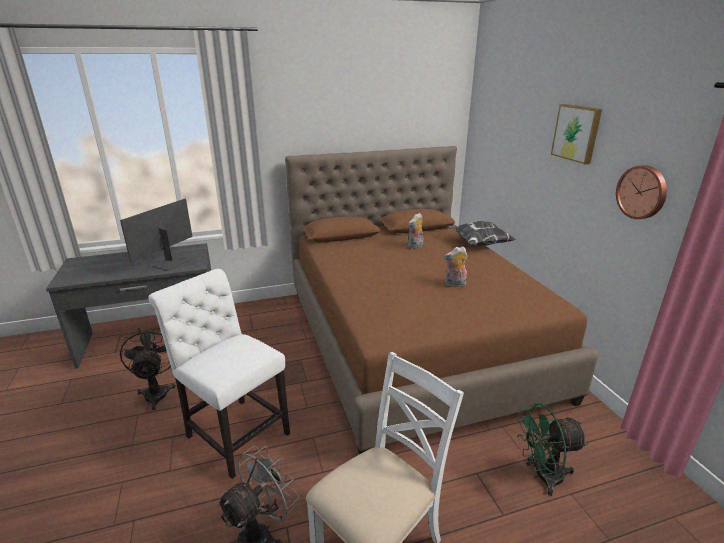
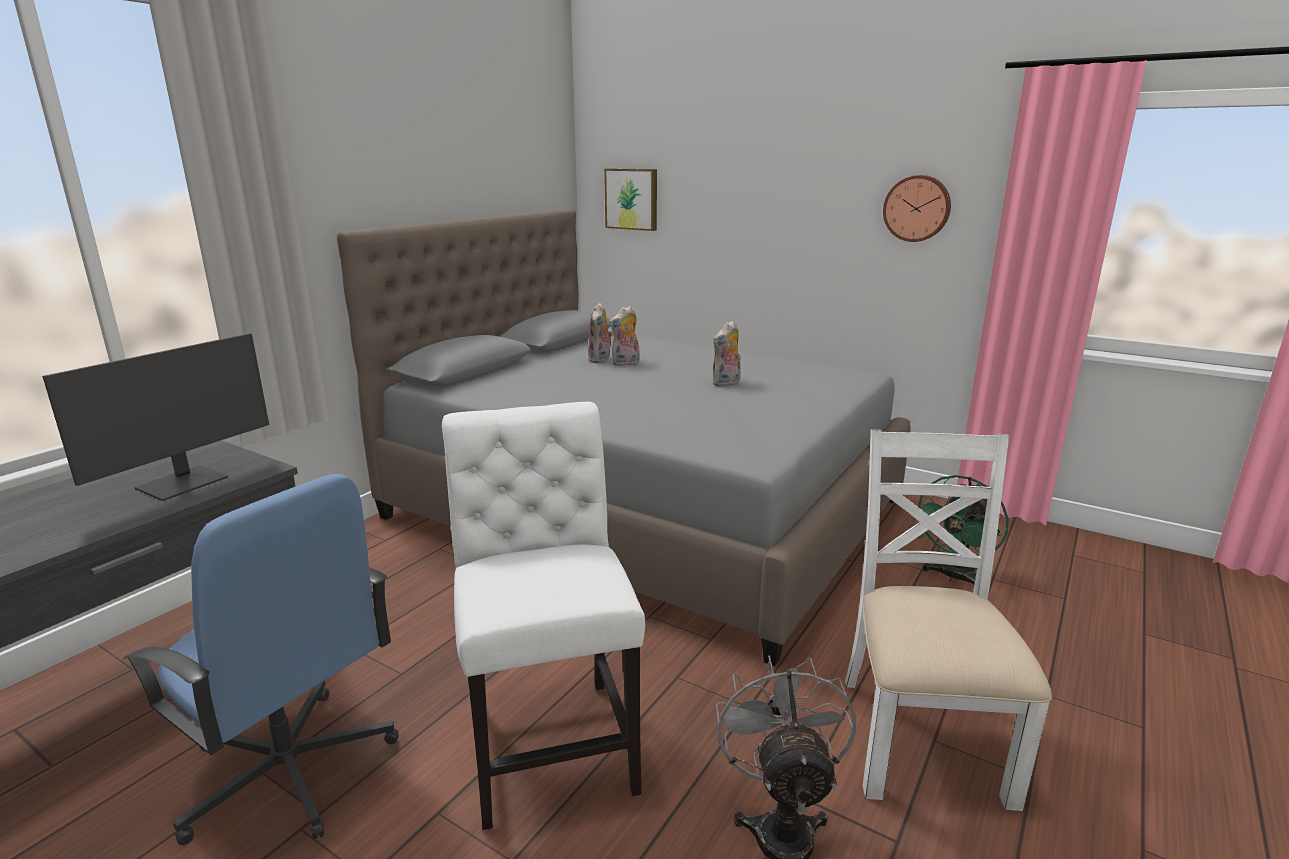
camera: 40 degrees left, 5 degrees down
(156, 391) = (289, 771): black fan -> blue office chair
(169, 263) = (184, 483): monitor -> monitor turned 135 degrees counterclockwise
(235, 433) = (550, 740): white chair -> white chair turned 75 degrees clockwise
(413, 340) = (643, 508): brown bed -> grey bed
(424, 253) = (626, 363): none -> plush toy
(478, 244) = (671, 341): pillow -> none
(577, 133) = (801, 154): picture -> picture (632, 199)

